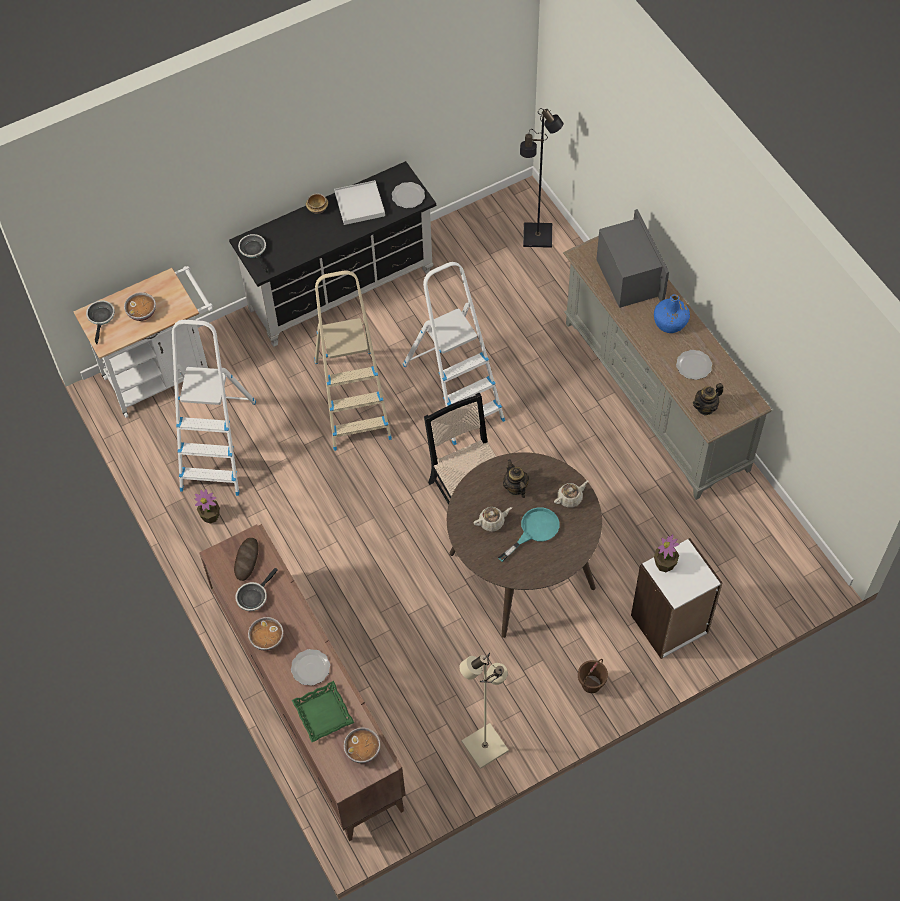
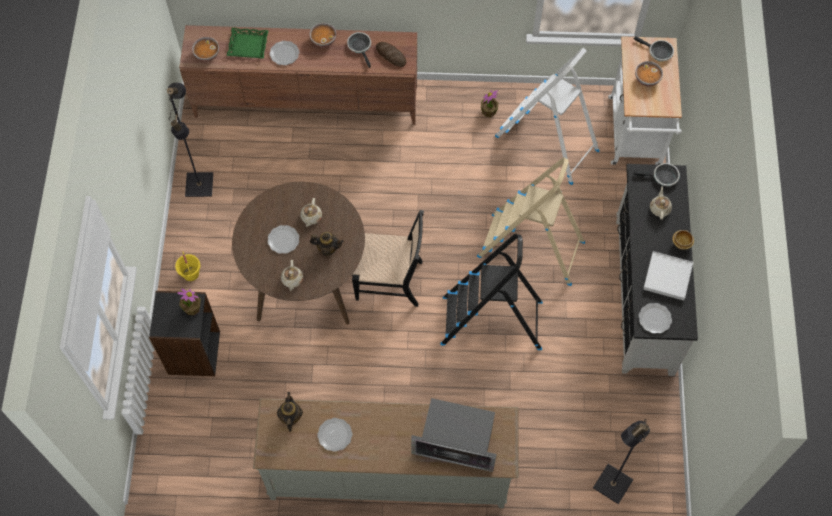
camera: 120 degrees right, 5 degrees up
(291, 239) = (659, 208): none -> beige teapot
(453, 392) = (491, 323): white step ladder -> black step ladder
(485, 746) = (199, 185): beige floor lamp -> black floor lamp
(534, 531) = (284, 240): turquoise frying pan -> plate
(591, 684) = (190, 274): brown bucket -> yellow bucket
(669, 625) = (193, 352): white bookcase -> black bookcase
(670, 322) = (388, 445): blue bottle -> none

